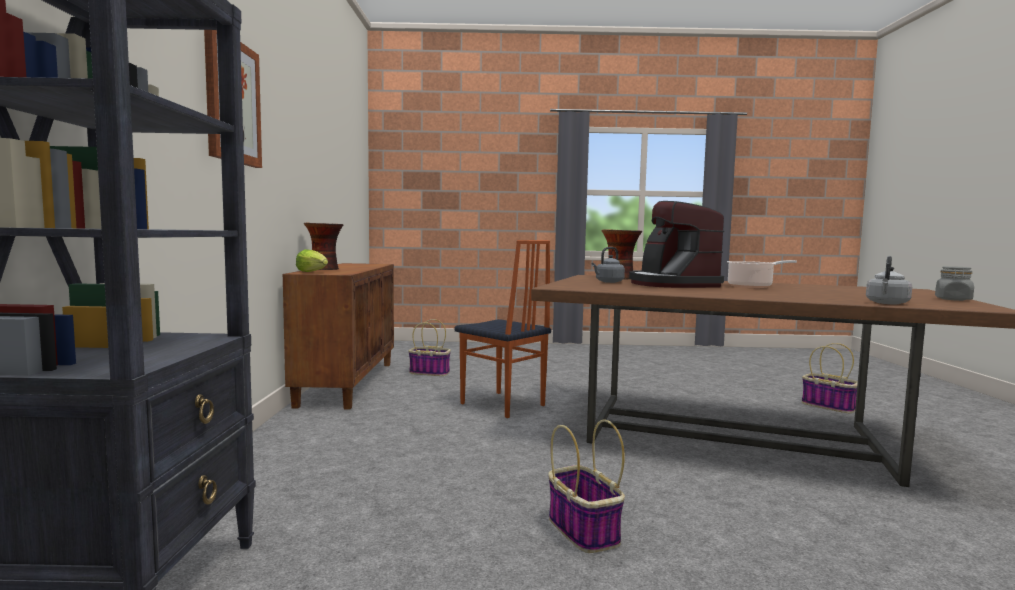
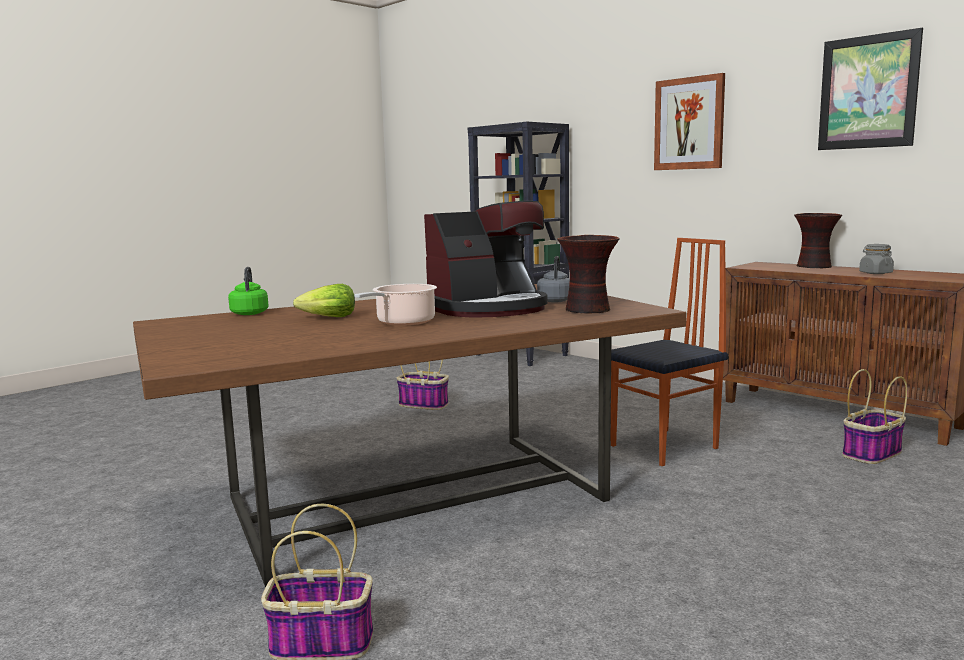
camera: 135 degrees right, 5 degrees up
(309, 125) = (868, 92): none -> picture
(313, 272) = (770, 264): lettuce -> lettuce (328, 318)
(502, 405) = (666, 447): chair -> chair turned 150 degrees clockwise
(671, 284) = (488, 308): coffee machine -> coffee machine turned 120 degrees clockwise
(887, 303) = (250, 313): grey kettle -> green kettle
(953, 299) = (166, 336): grey jar -> grey jar (875, 273)

